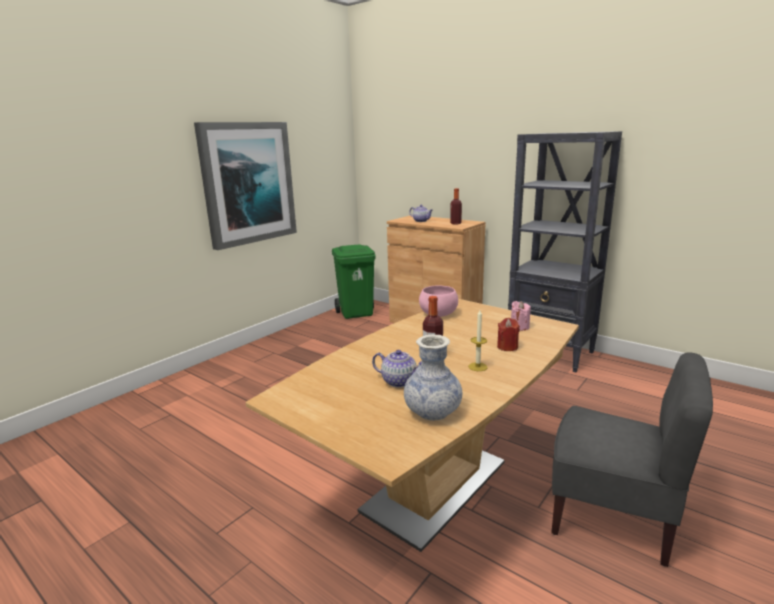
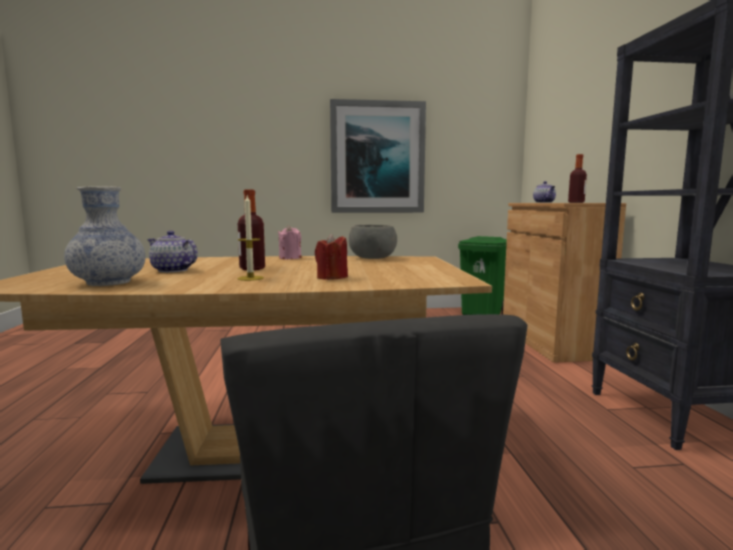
camera: 45 degrees right, 10 degrees down
(399, 381) = (173, 270): teapot -> teapot turned 135 degrees clockwise
(439, 314) = (373, 258): pink bowl -> grey bowl
(519, 327) = (408, 273): pink candle -> pink candle (290, 258)

